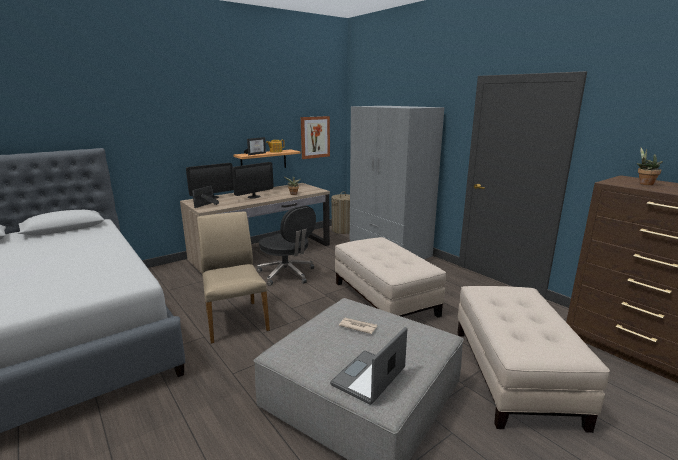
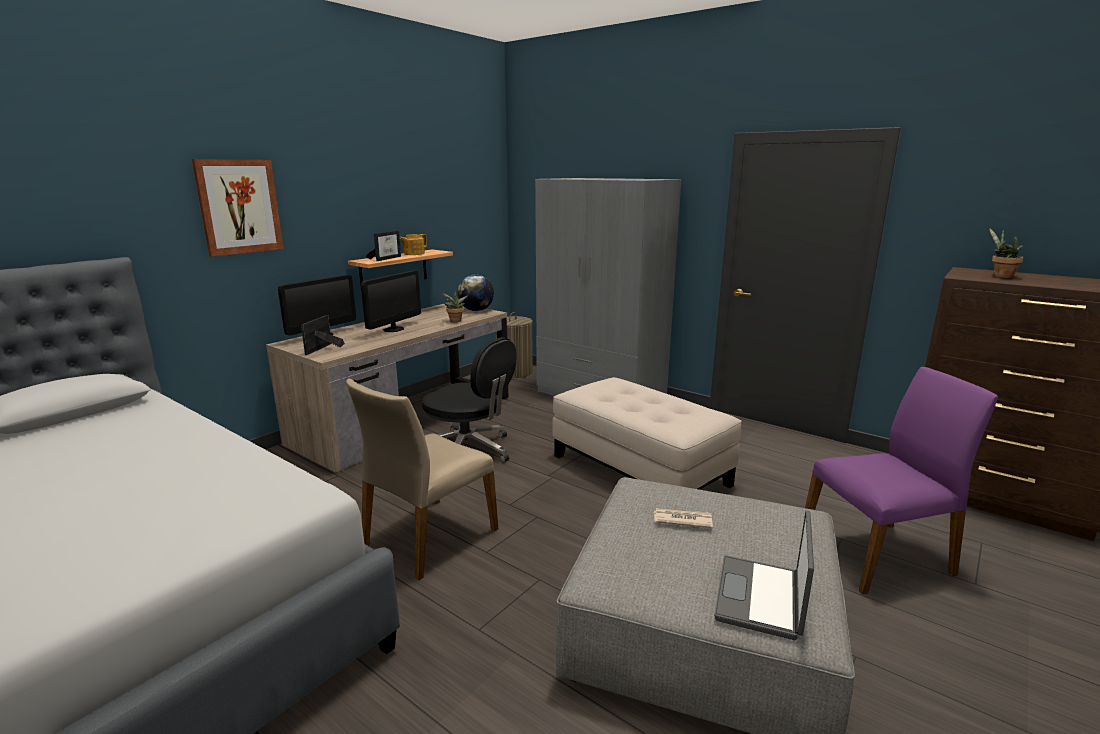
camera: 15 degrees left, 0 degrees up
(235, 320) = (428, 537): beige chair -> beige chair turned 105 degrees counterclockwise
(312, 188) = (476, 310): none -> globe
(315, 137) = (466, 229): picture -> picture (239, 206)
(514, 374) = (877, 554): beige ottoman -> purple chair

